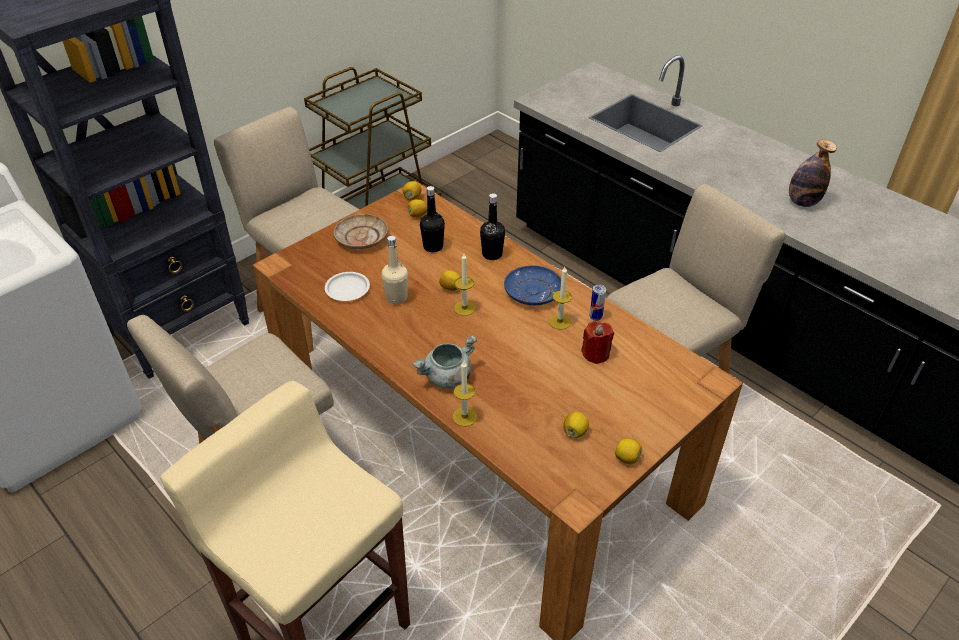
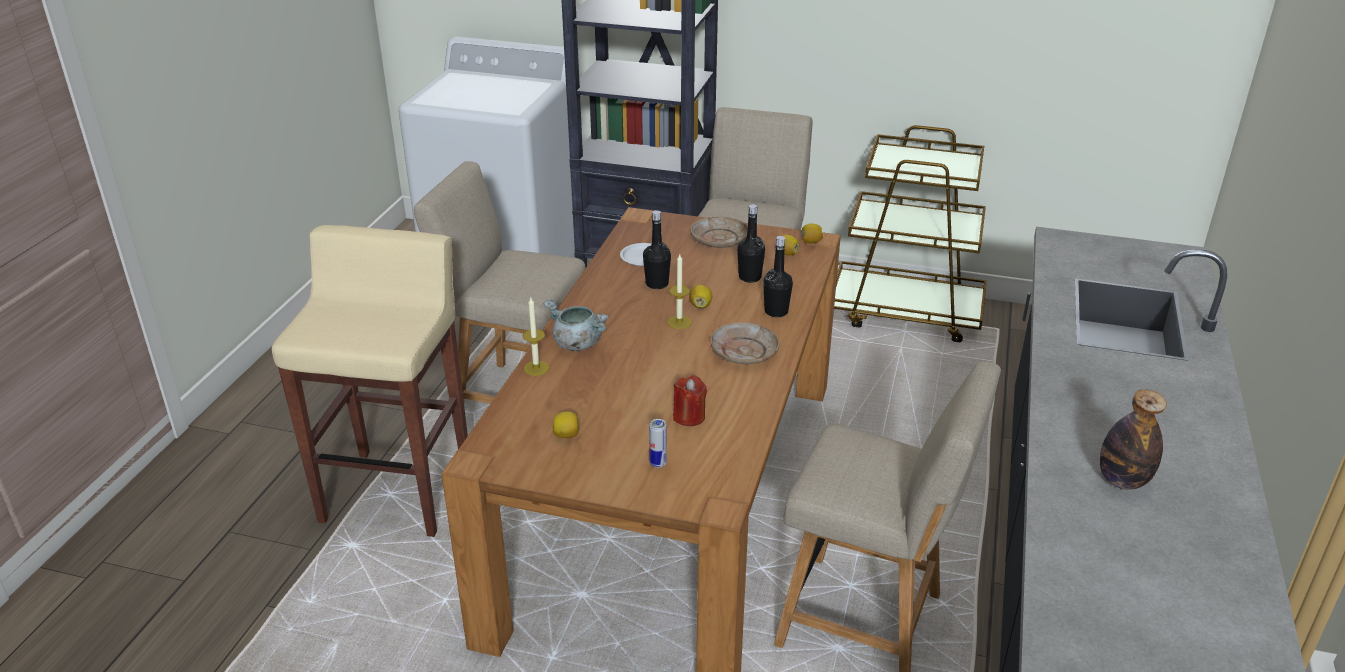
camera: 60 degrees right, 10 degrees down
(396, 297) = (657, 284): beige bottle -> black bottle
(532, 292) = (744, 352): blue plate -> beige plate
(559, 321) = (715, 381): candle -> none
(595, 317) = (745, 401): can -> can (658, 463)
(627, 458) = (556, 477): lemon -> none

